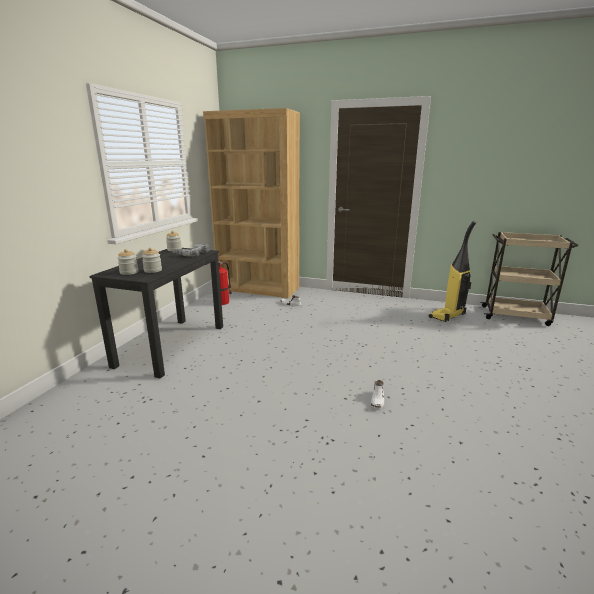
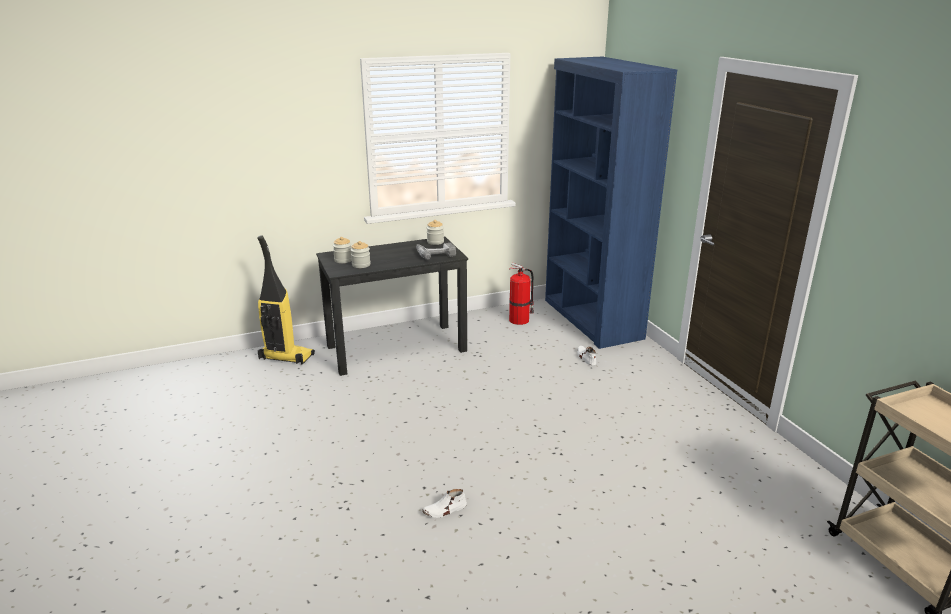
camera: 50 degrees right, 5 degrees up
(258, 289) = (591, 319): brown bookcase -> blue bookcase
(447, 316) = (766, 490): vacuum cleaner -> vacuum cleaner (285, 357)

